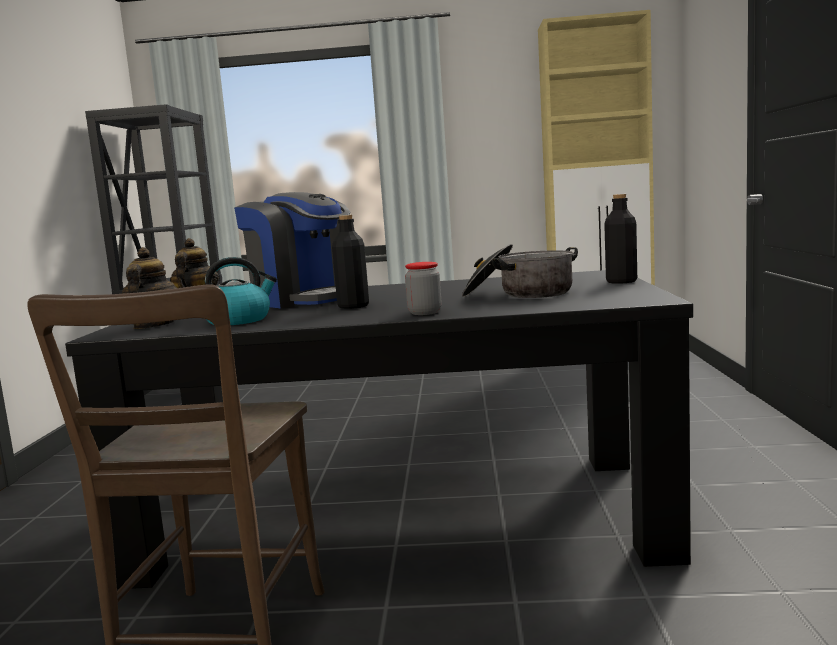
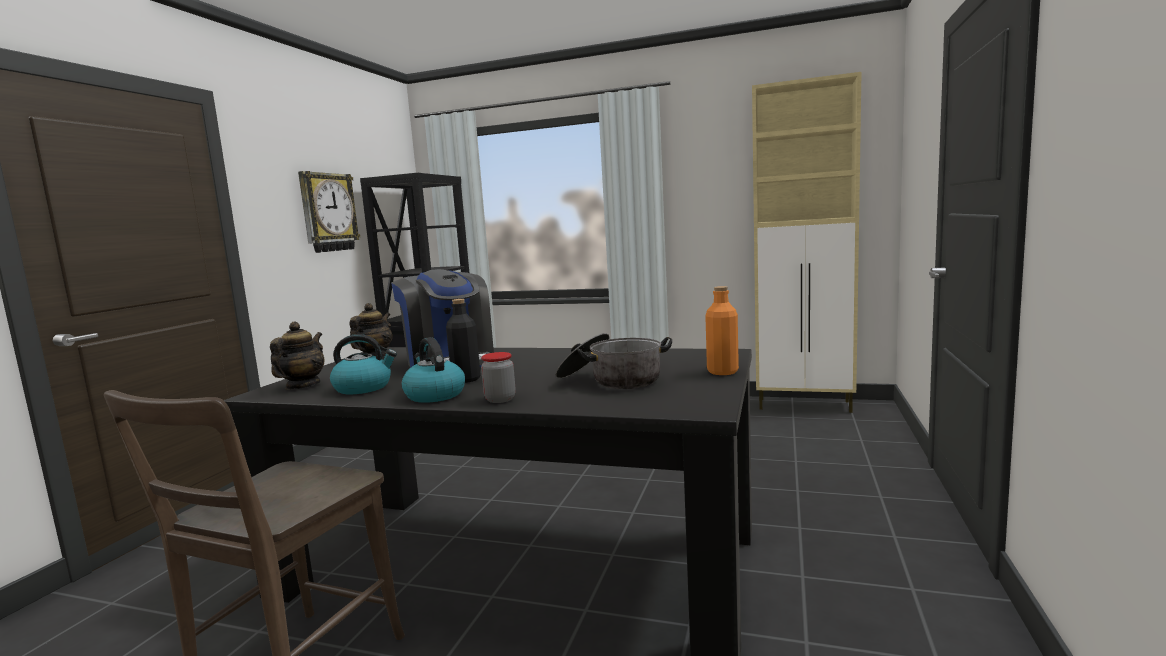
camera: 15 degrees right, 0 degrees up
(53, 150) = (328, 212): none -> wall clock
(340, 317) = (434, 395): none -> kettle
(621, 281) = (722, 372): black bottle -> orange bottle

